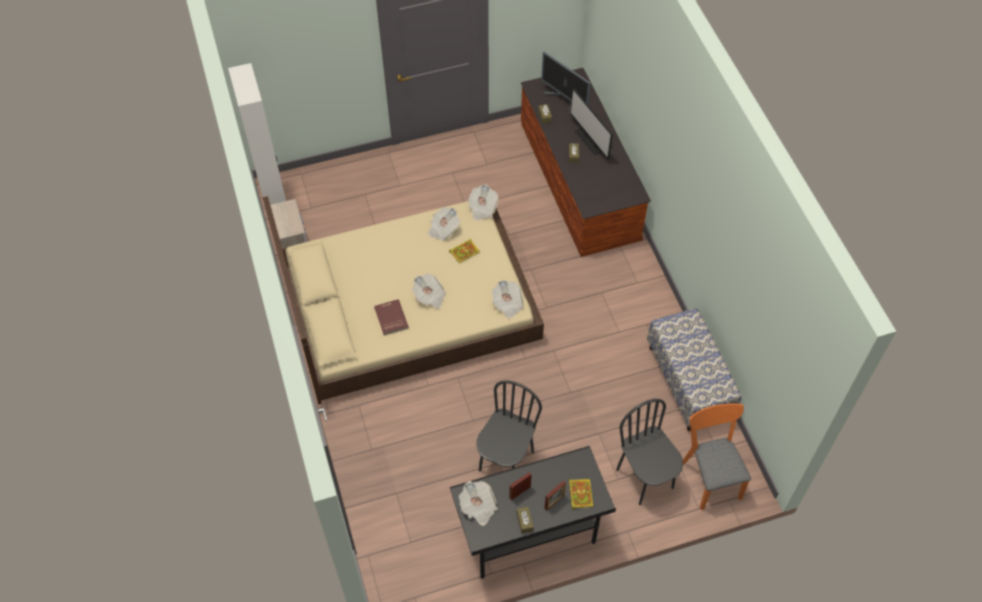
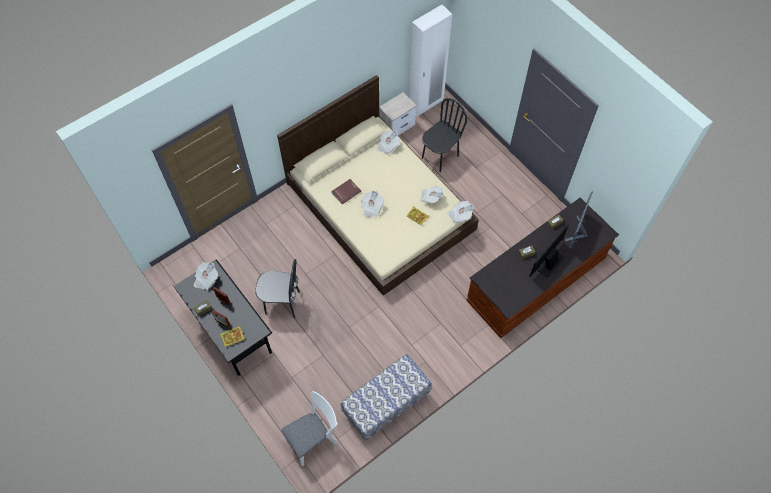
camera: 70 degrees right, 5 degrees up
(508, 304) = (384, 256): newspaper -> newspaper (387, 145)
(645, 478) = (297, 395): black chair -> black chair (440, 157)
(709, 475) = (314, 438): orange chair -> white chair

